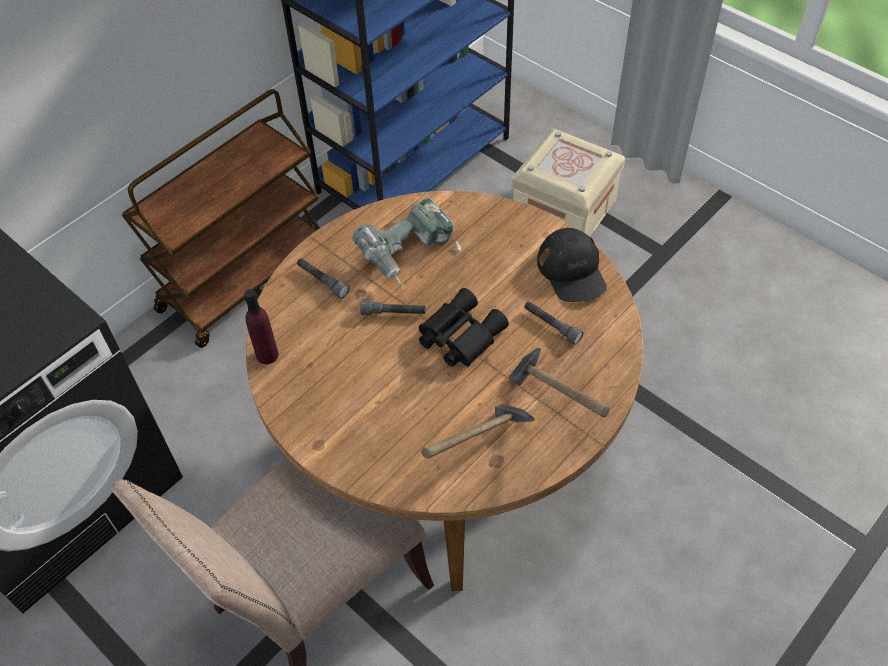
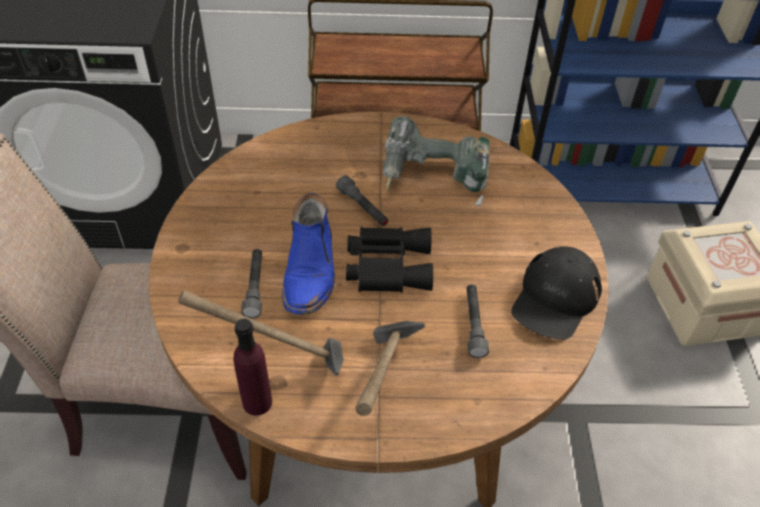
camera: 45 degrees right, 5 degrees down
(267, 355) = (240, 162): purple bottle -> purple bottle (257, 402)
(322, 281) = (346, 147): grey flashlight -> grey flashlight (255, 287)
(420, 381) = (311, 270): none -> blue boot

